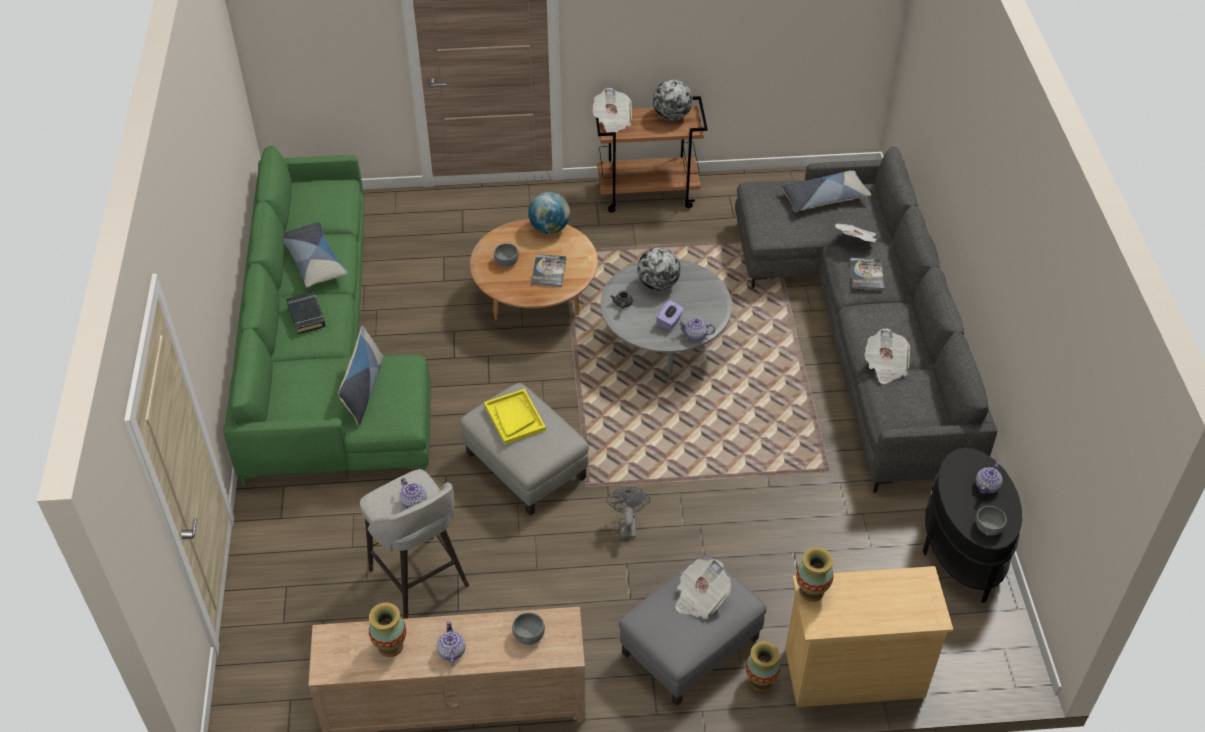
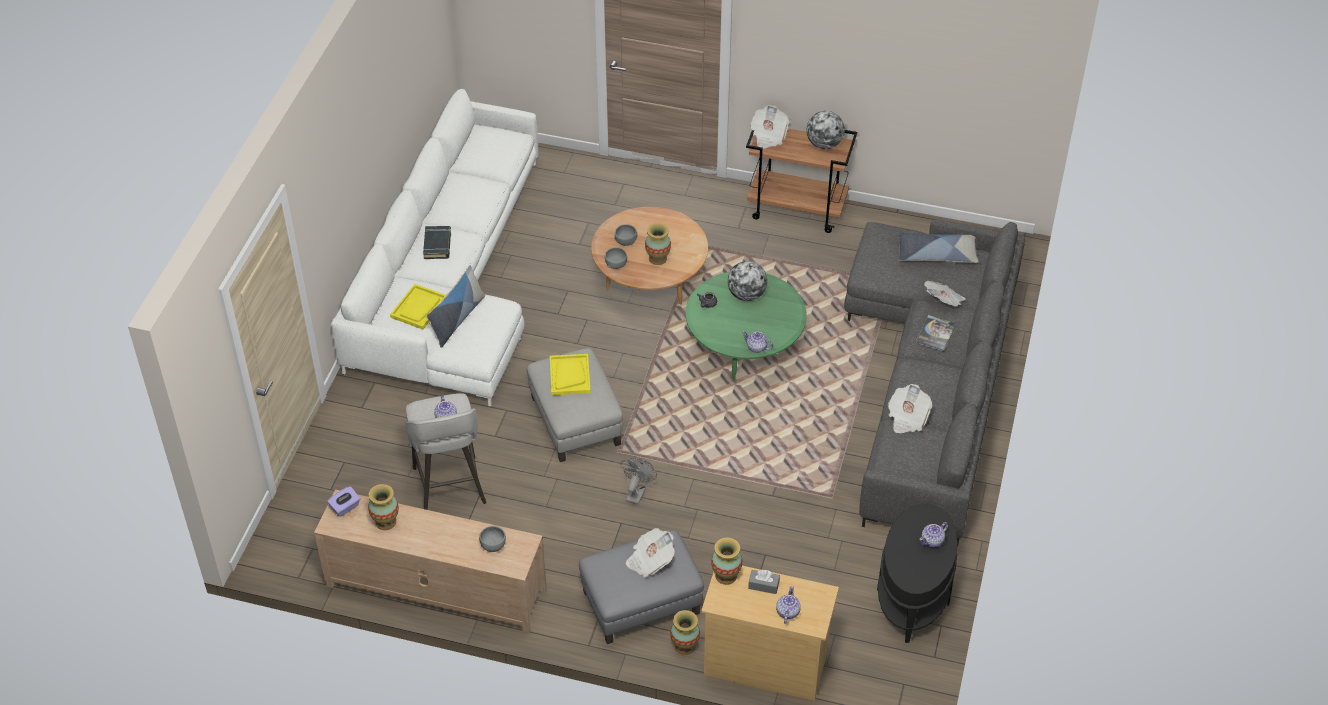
camera: 20 degrees right, 0 degrees up
(314, 261) = (464, 199): pillow -> none
(315, 389) = (419, 308): none -> yellow tray
(323, 352) = (451, 280): green sofa -> white sofa
(451, 652) = (429, 539): teapot -> teapot (787, 612)
(548, 271) = (657, 258): book -> vase
(549, 228) = (677, 221): globe -> none
(664, 342) = (744, 348): grey coffee table -> green coffee table
(670, 321) = (740, 330): purple tissue box -> purple tissue box (345, 507)
(857, 589) = (763, 585): none -> grey tissue box
(988, 526) = (913, 573): grey bowl -> grey bowl (616, 264)

